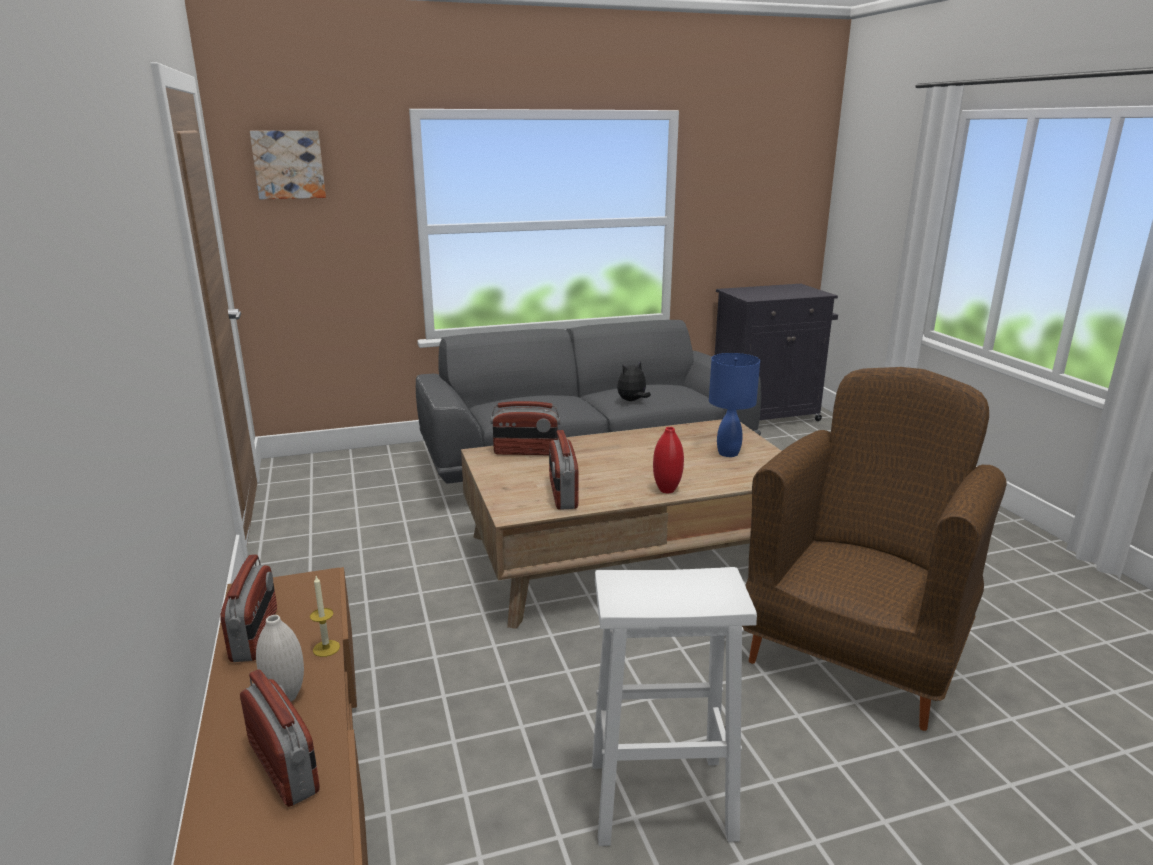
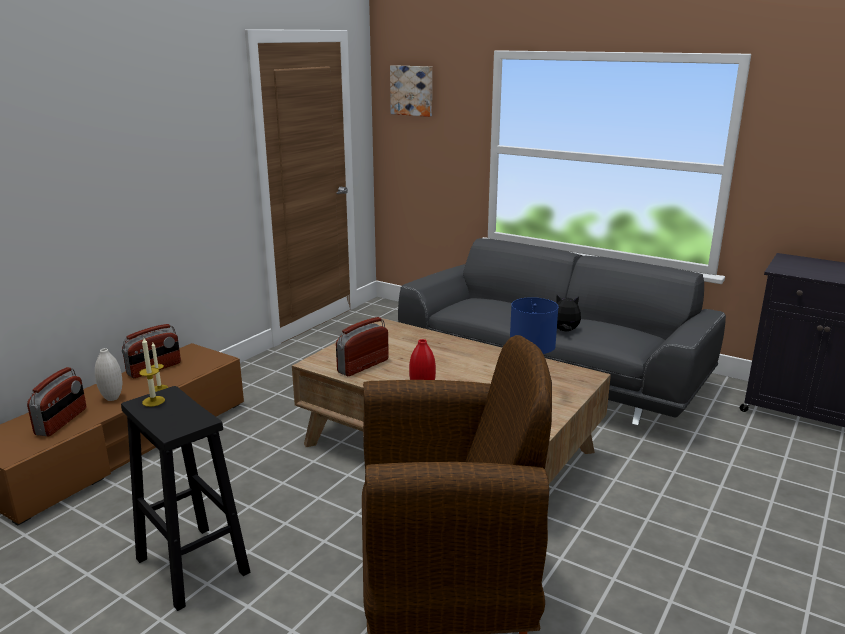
camera: 50 degrees right, 0 degrees up
(526, 452) = (408, 334): radio -> none
(628, 593) = (153, 401): none -> candle
(658, 799) = (191, 565): white stool -> black stool

